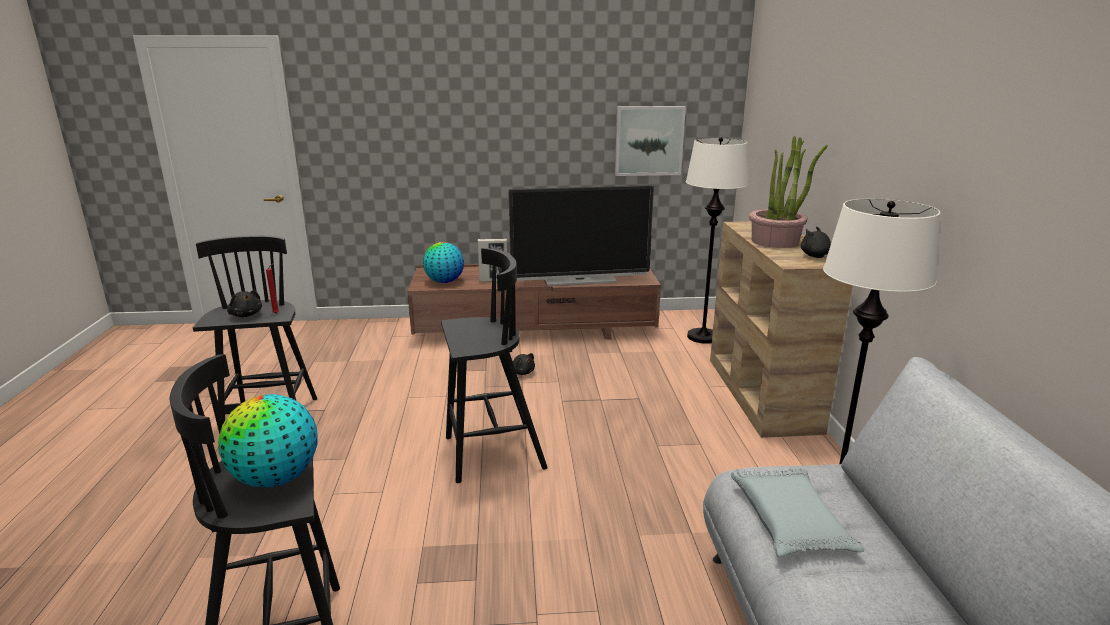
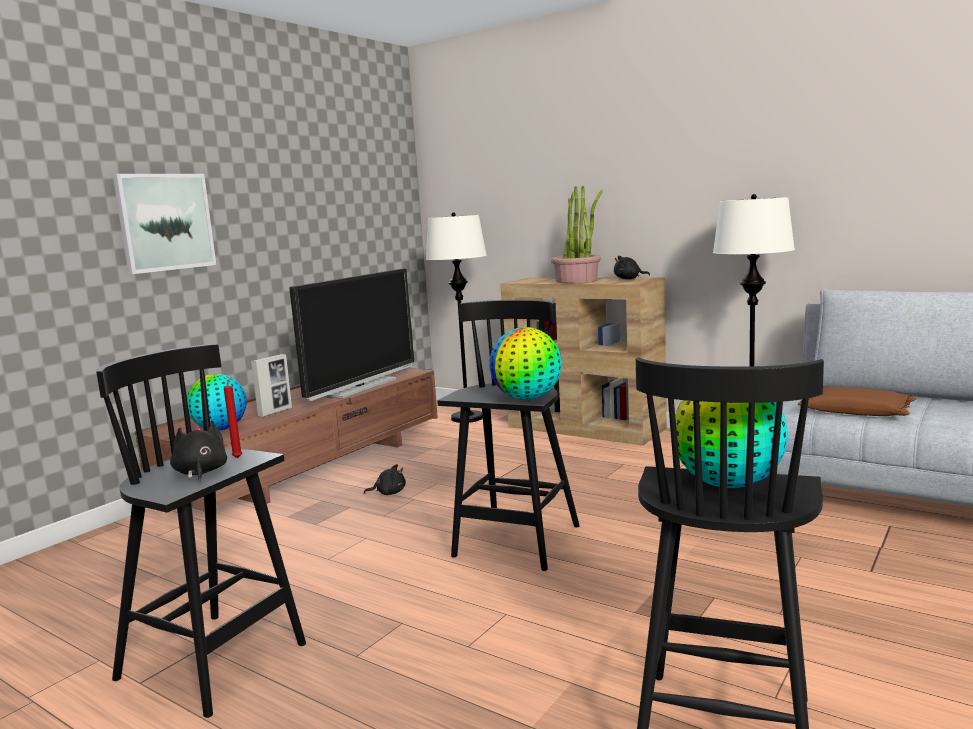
camera: 50 degrees left, 10 degrees down
(246, 315) = (200, 472): black plush toy -> black plush toy turned 105 degrees counterclockwise
(469, 346) = (527, 398): none -> globe
(649, 141) = (357, 232): picture -> picture (165, 222)
(790, 518) = (856, 409): blue pillow -> brown pillow

